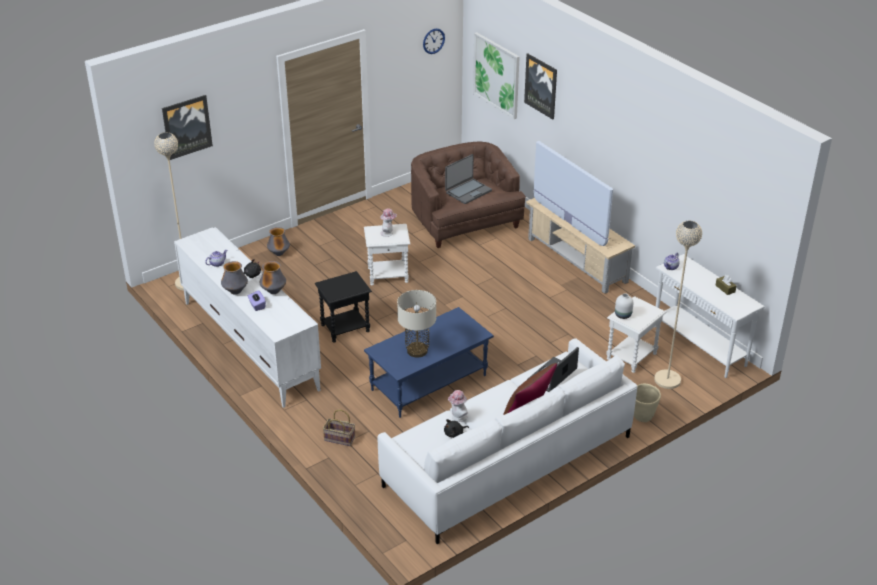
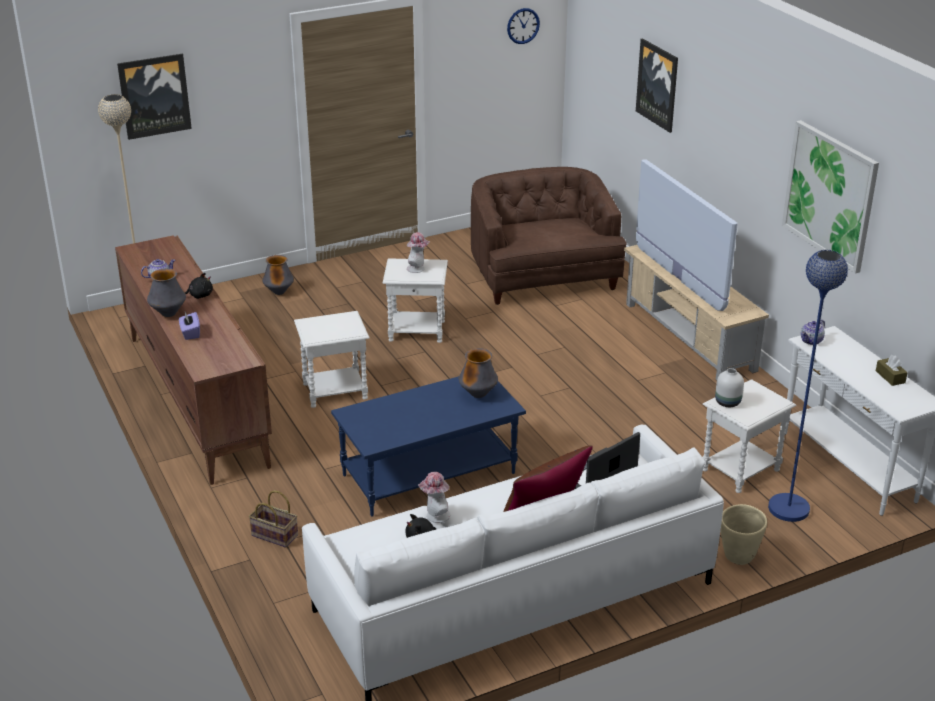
camera: 10 degrees right, 5 degrees down
(249, 345) = (195, 399): white cabinet -> brown cabinet
(274, 292) = (221, 318): vase -> vase (478, 394)
(345, 328) = (335, 391): black side table -> white side table
(417, 351) = (407, 420): table lamp -> none
(468, 191) = (546, 230): laptop -> none
(496, 75) = (604, 76): picture -> picture (830, 195)
(667, 380) = (788, 508): beige floor lamp -> blue floor lamp

